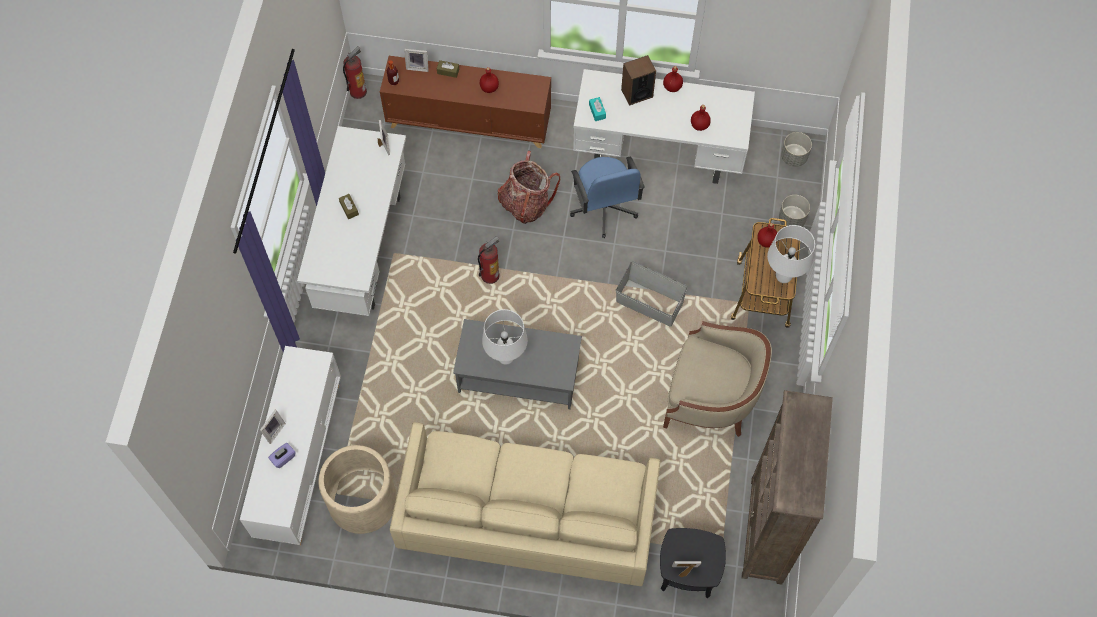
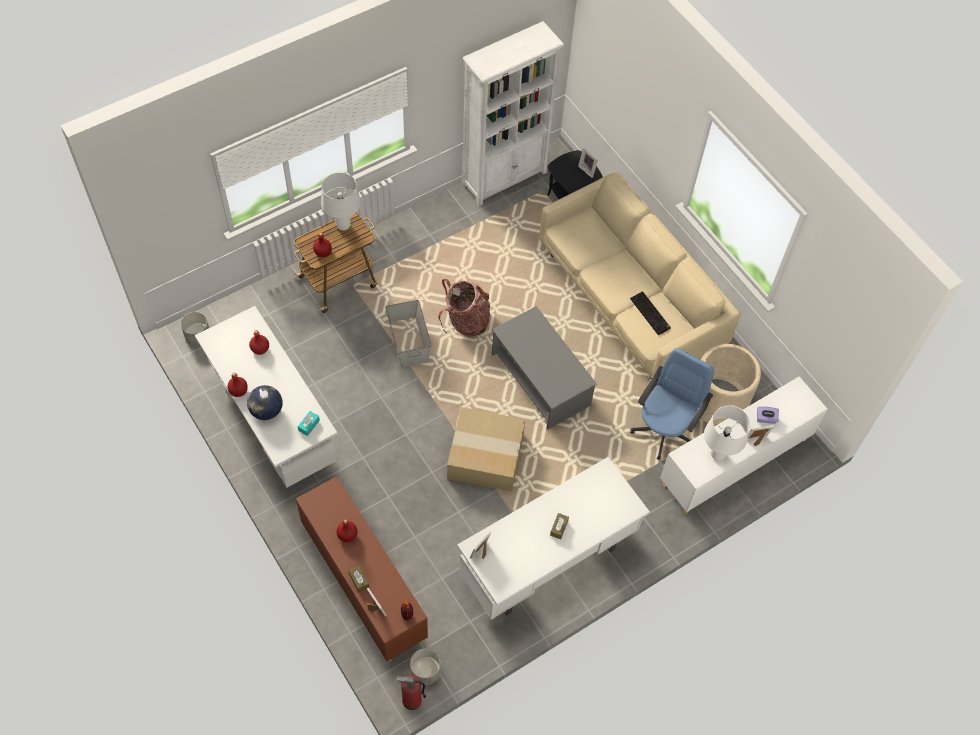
camera: 135 degrees left, 5 degrees down
(472, 472) = (651, 313): none -> keyboard
(490, 275) = (484, 457): fire extinguisher -> cardboard box
(506, 358) = (553, 360): white table lamp -> white table lamp (717, 454)
(525, 203) = (401, 481): backpack -> backpack (466, 321)
(603, 209) = (357, 425): blue office chair -> blue office chair (664, 430)
(636, 93) = (266, 411): speaker -> globe
(711, 397) = (445, 261): beige armchair -> none
(766, 531) = (505, 178): brown bookcase -> white bookcase
(791, 220) = (257, 303): grey planter -> grey planter (425, 671)

